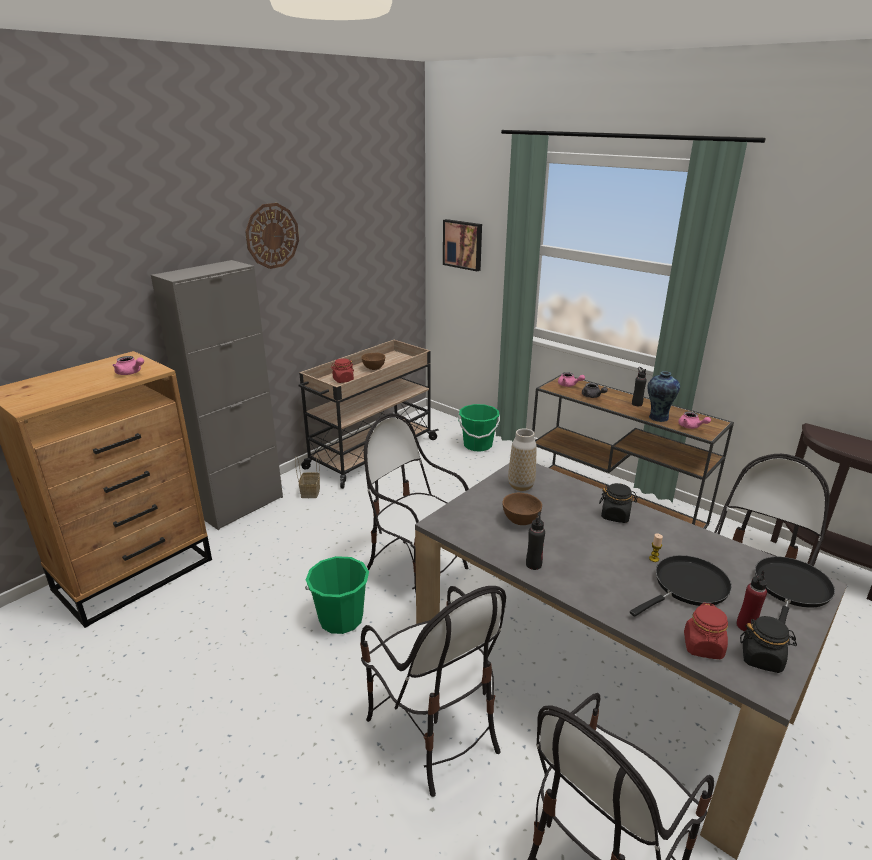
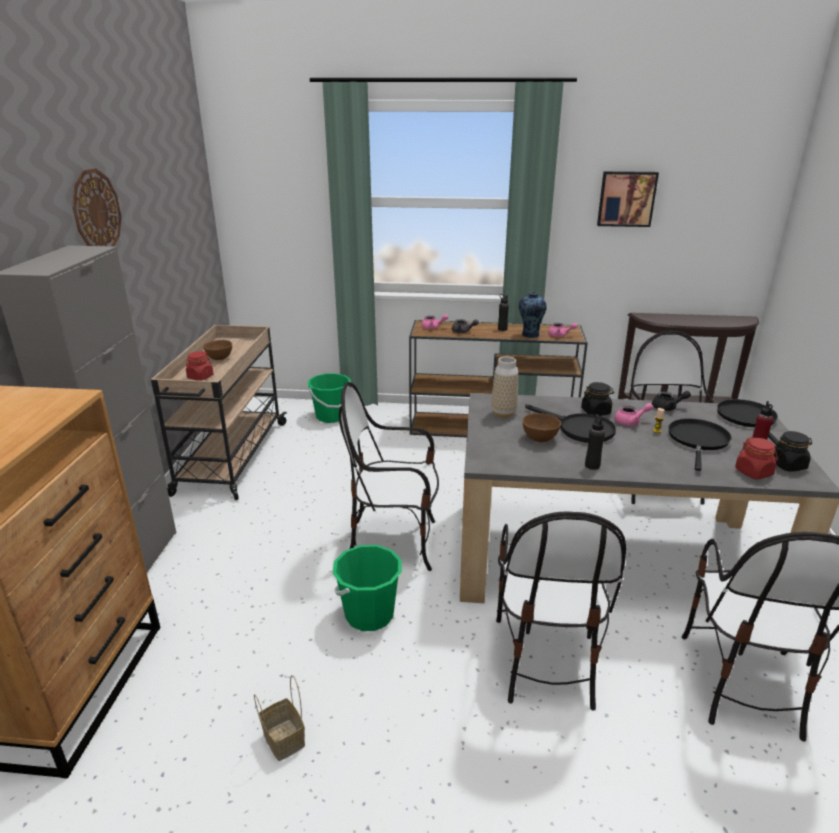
camera: 35 degrees left, 0 degrees up
(130, 373) = (43, 407): pink teapot -> pink teapot (631, 422)
(310, 492) = (203, 516): basket -> basket (282, 739)
(433, 731) = (545, 659): chair -> chair turned 75 degrees clockwise
(463, 244) = (268, 207): picture -> picture (626, 198)
(572, 526) = (579, 429): none -> black frying pan
(705, 540) = (667, 407): none -> black teapot

